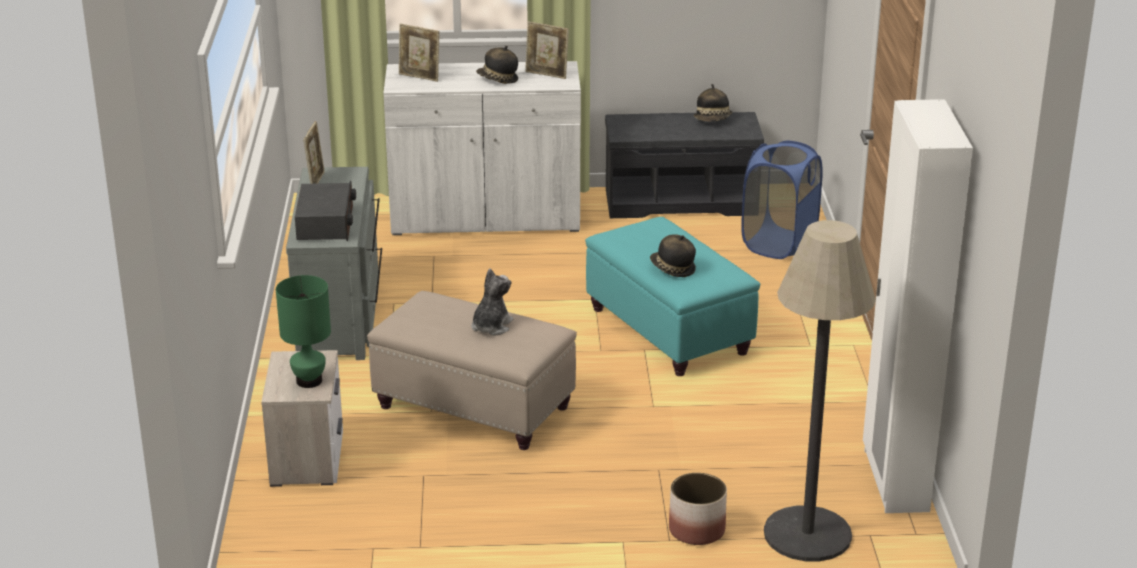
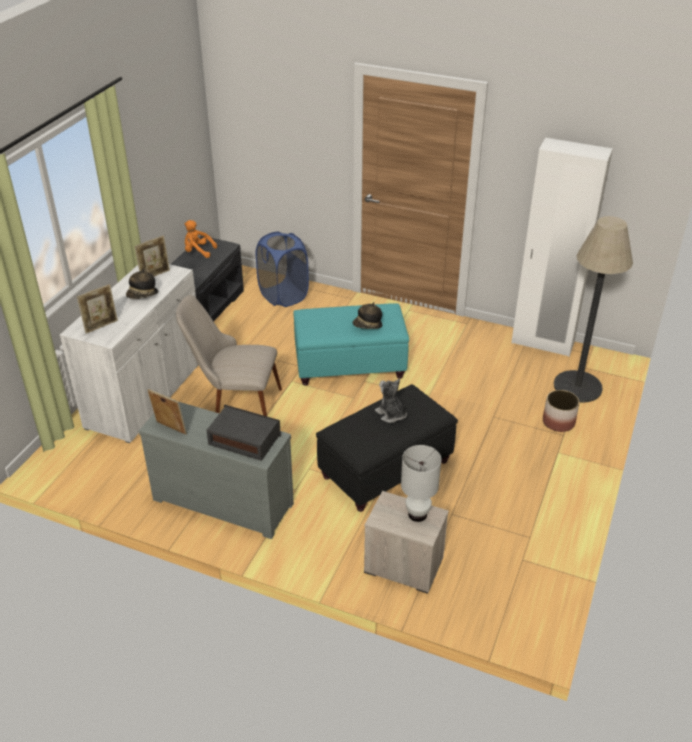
camera: 65 degrees left, 10 degrees up
(309, 381) = (417, 514): green table lamp -> white table lamp
(472, 407) = (385, 469): beige ottoman -> black ottoman
(513, 276) = (235, 405): none -> beige chair
(713, 120) = (198, 251): hat -> orange plush toy

